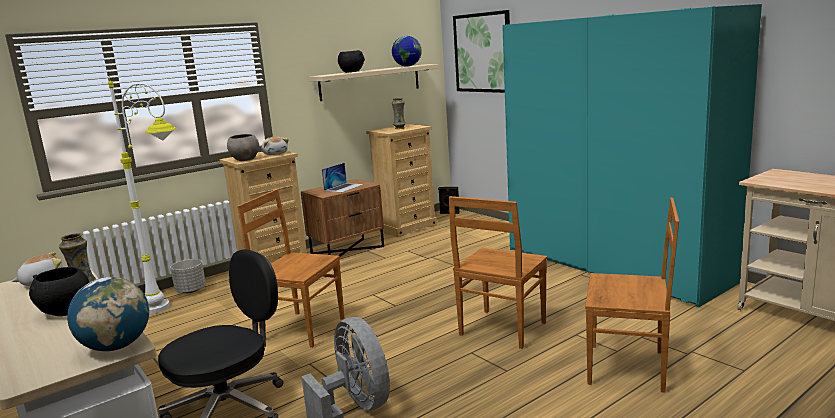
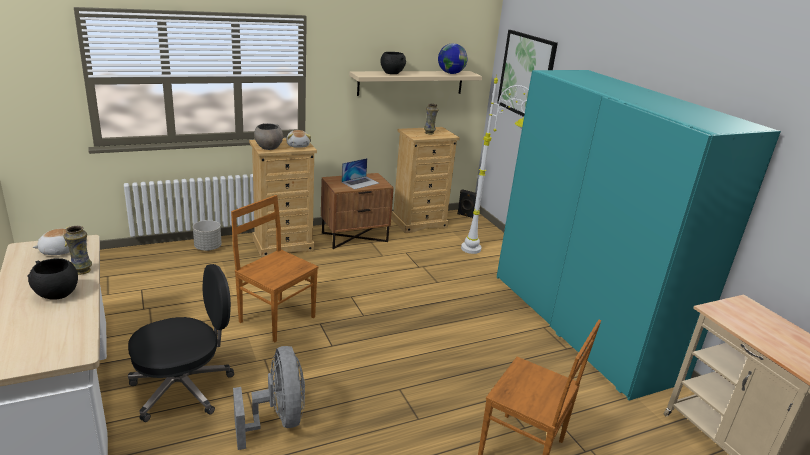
camera: 10 degrees right, 10 degrees up
(116, 346) = (72, 350): globe -> none
(175, 309) = (187, 265): white floor lamp -> white floor lamp (487, 254)
(501, 330) = (438, 371): brown chair -> none

